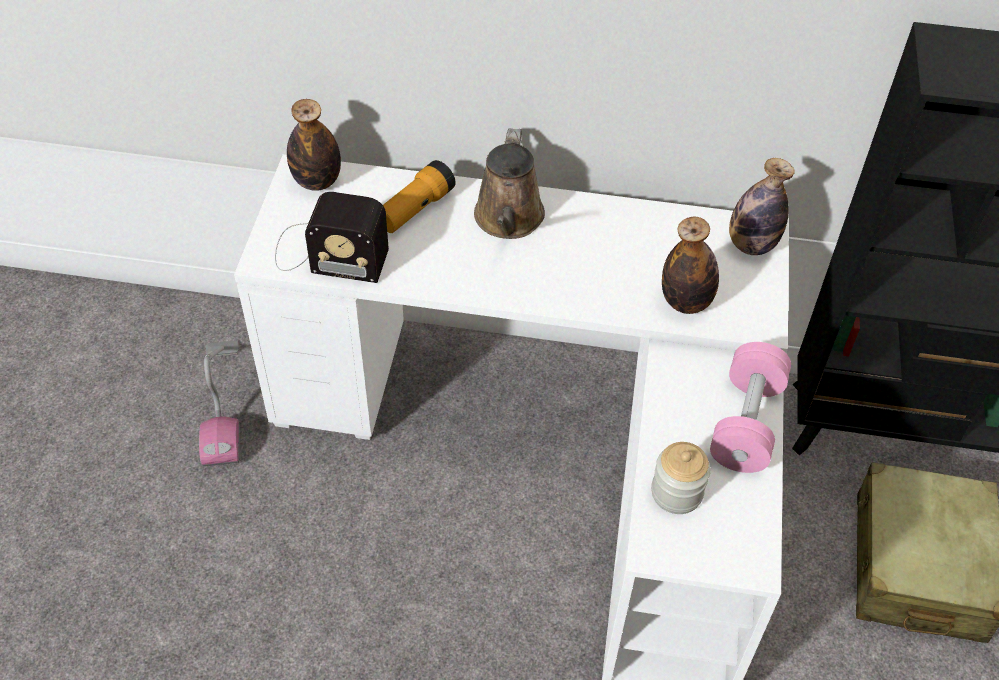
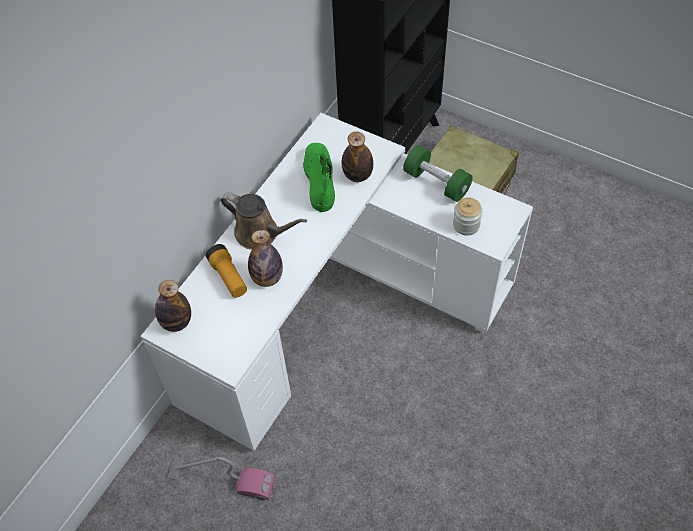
camera: 65 degrees left, 5 degrees up
(327, 253) = (241, 332): radio -> none
(649, 256) = (319, 179): none -> green boot
(746, 423) = (436, 183): pink dumbbell -> green dumbbell
(751, 245) = (332, 134): bottle -> bottle (267, 278)

